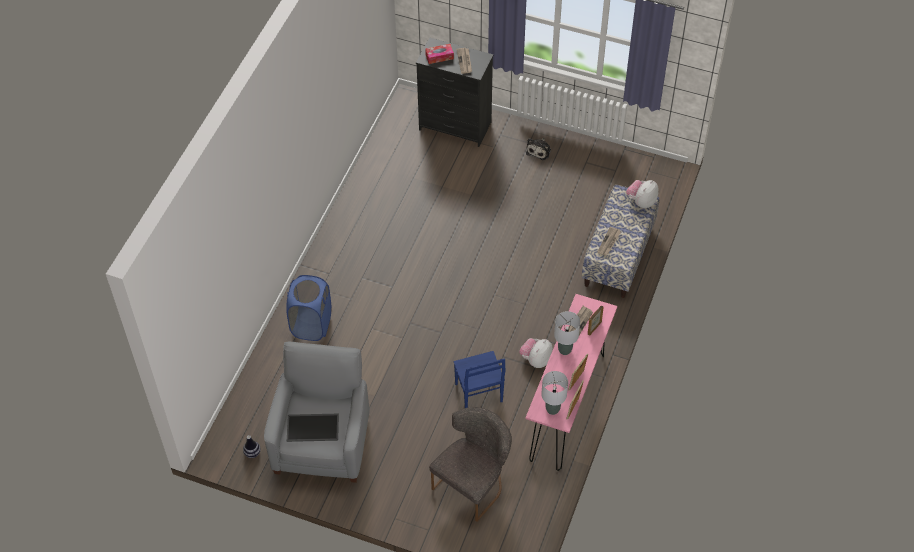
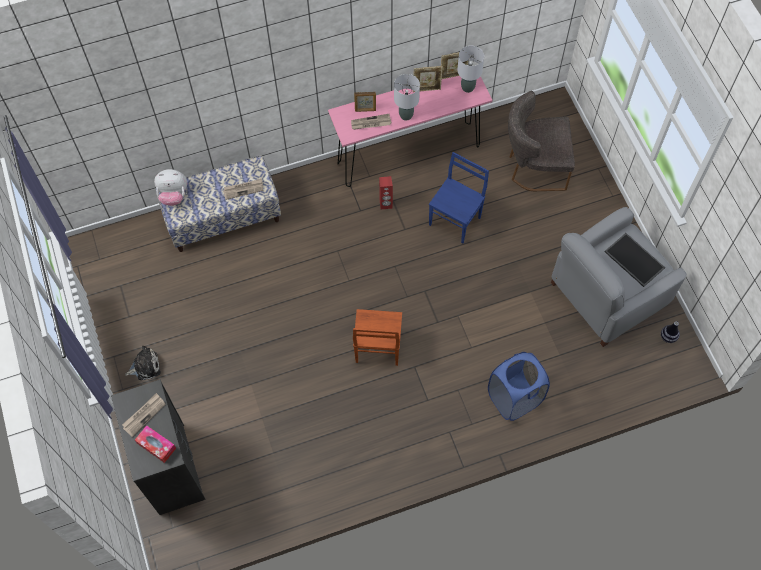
camera: 130 degrees left, 10 degrees up
(427, 276) = (377, 347): none -> brown chair
(536, 360) = (386, 204): plush toy -> red speaker

